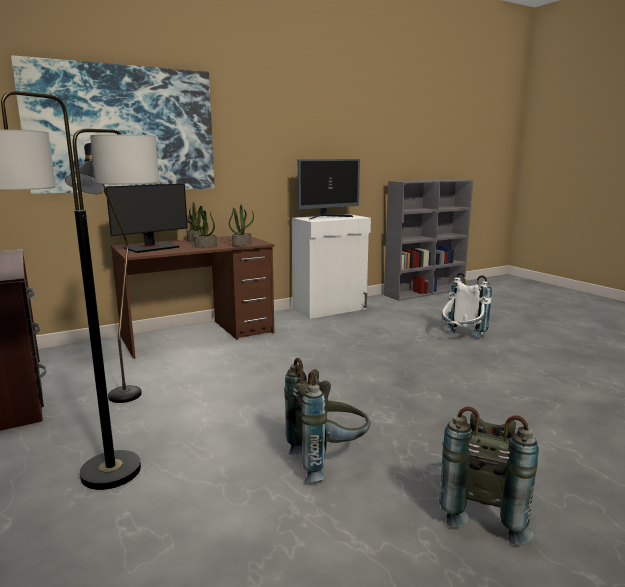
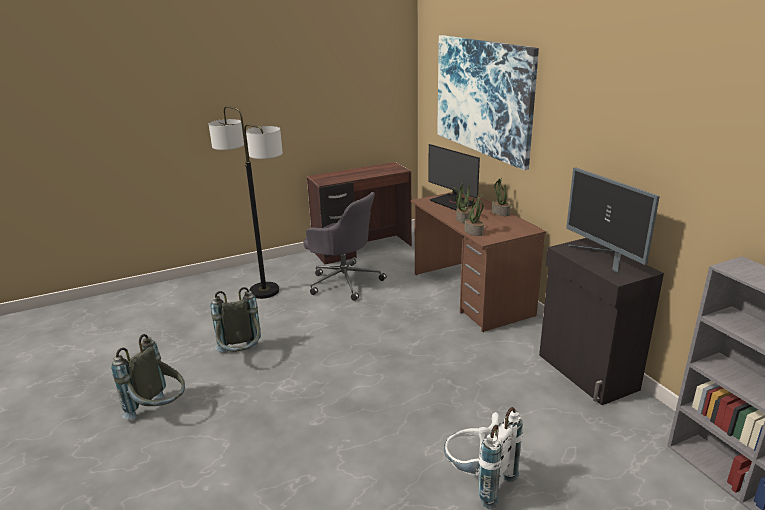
camera: 95 degrees right, 10 degrees up
(121, 401) = (344, 281): black floor lamp -> grey office chair
(330, 309) = (586, 372): white cabinet -> black cabinet

